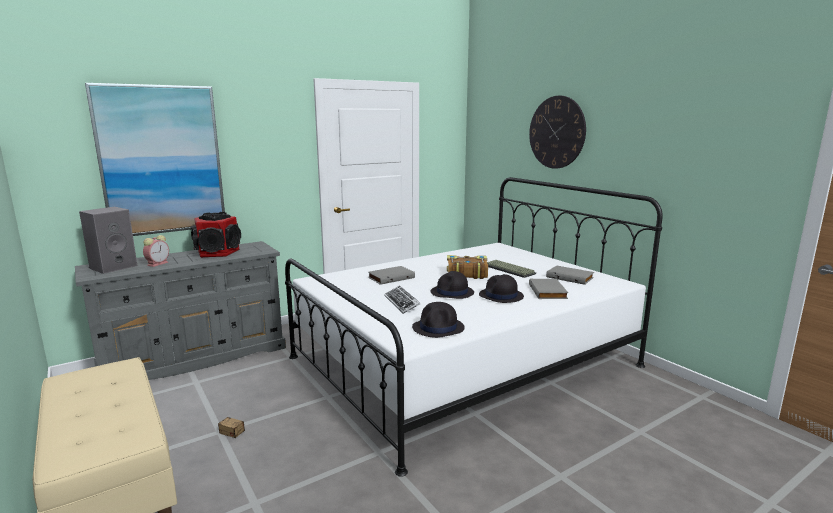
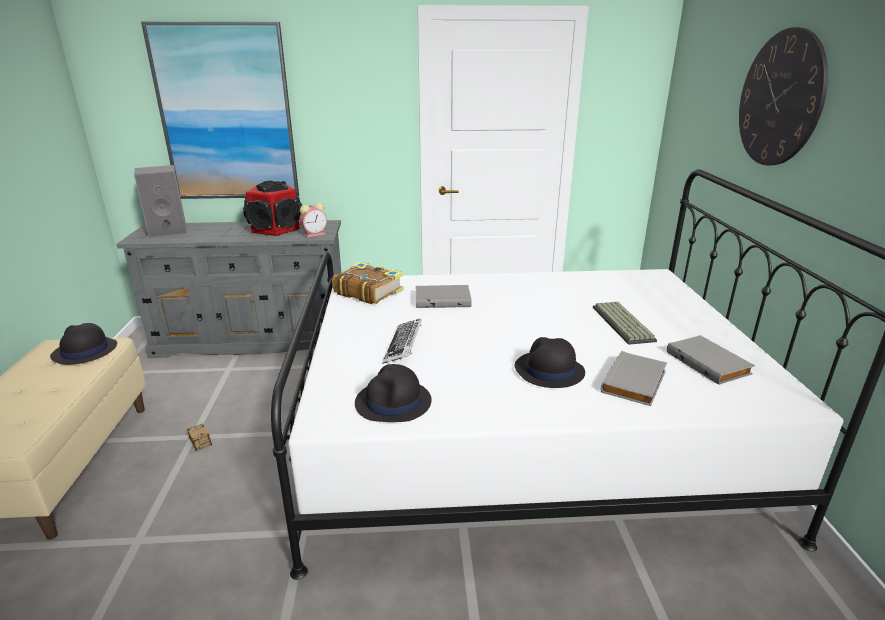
camera: 30 degrees right, 10 degrees up
(158, 263) = (206, 234): alarm clock -> alarm clock (315, 234)
(452, 293) = (487, 345): black hat -> black hat (84, 351)
(466, 273) = (548, 316): book -> book (368, 291)

